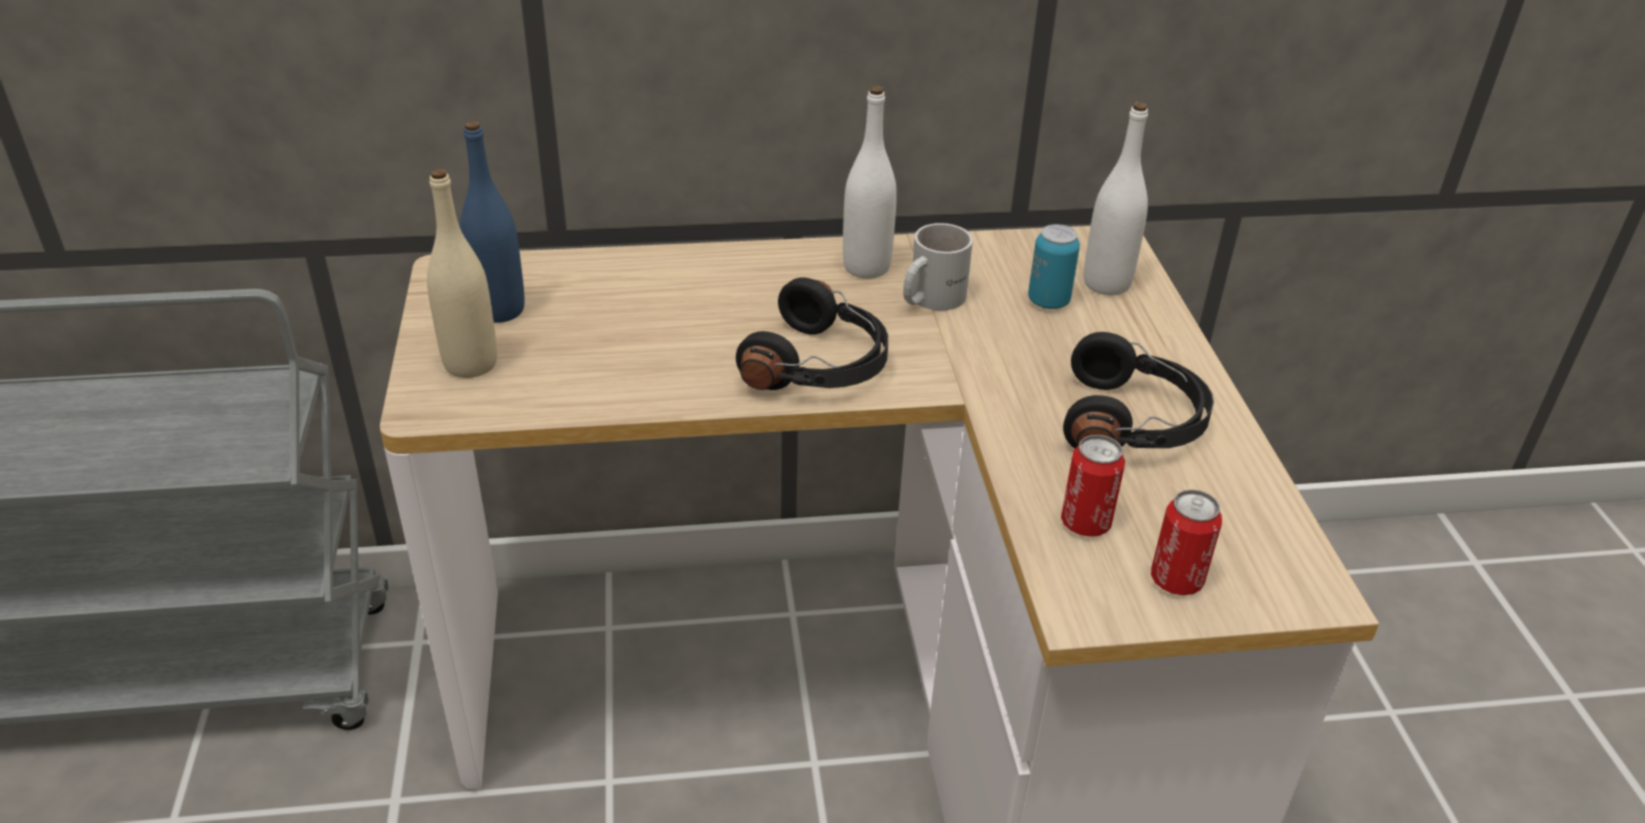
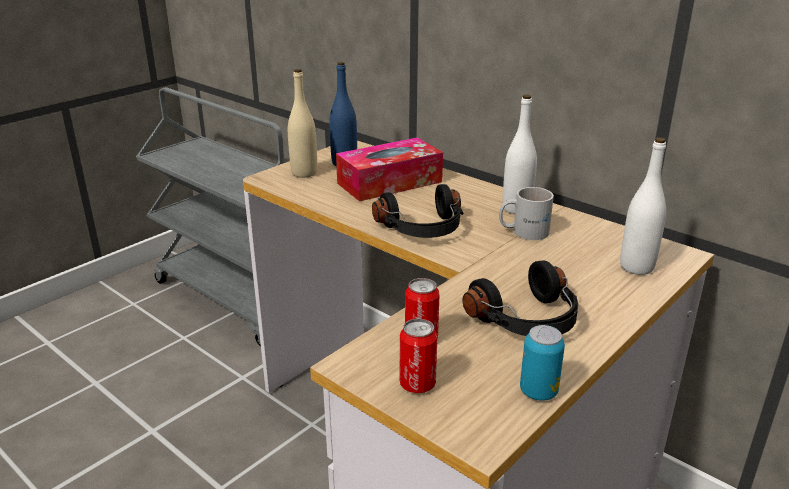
camera: 50 degrees right, 10 degrees down
(635, 311) = (389, 182): none -> tissue box
(1048, 301) = (585, 258): can -> can (538, 391)

